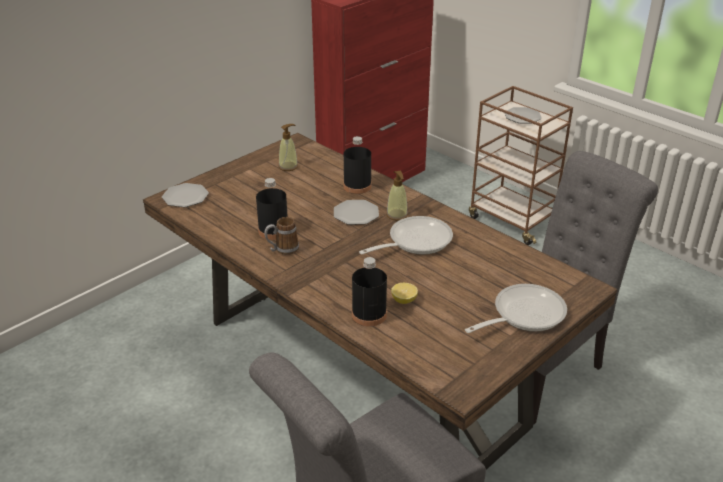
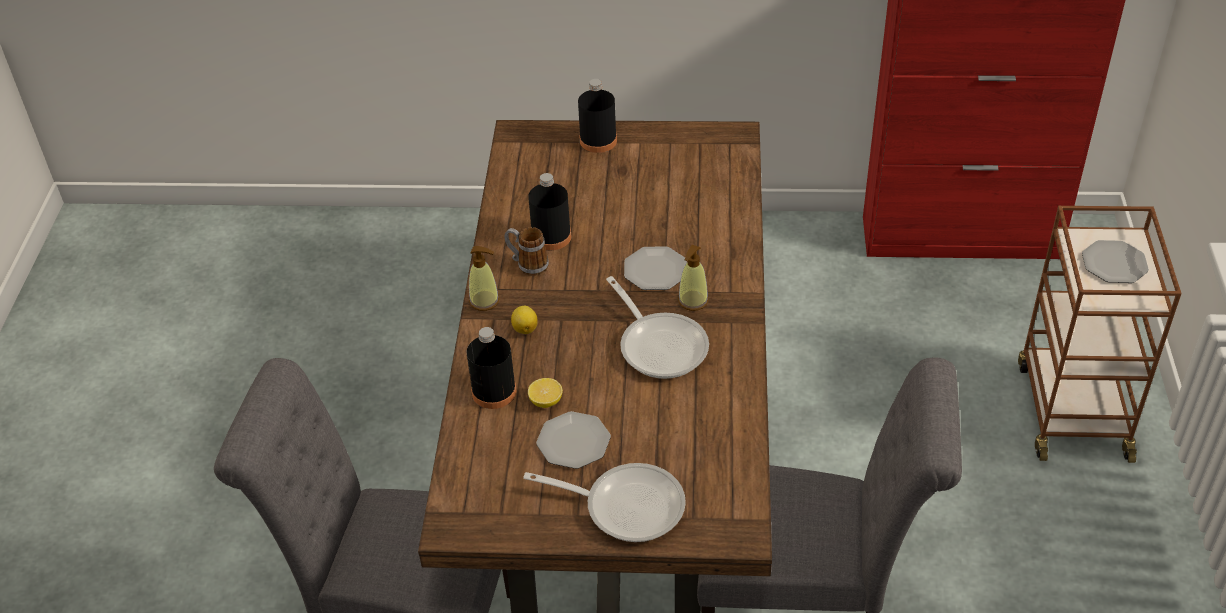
camera: 50 degrees right, 10 degrees up
(185, 197) = (533, 142): plate -> plate (573, 443)
(288, 166) = (680, 164): soap dispenser -> soap dispenser (484, 301)
(333, 277) = (525, 328): none -> lemon
(357, 186) = (710, 236): black bottle -> black bottle (598, 141)
(415, 241) = (660, 345): frying pan -> frying pan turned 45 degrees clockwise

